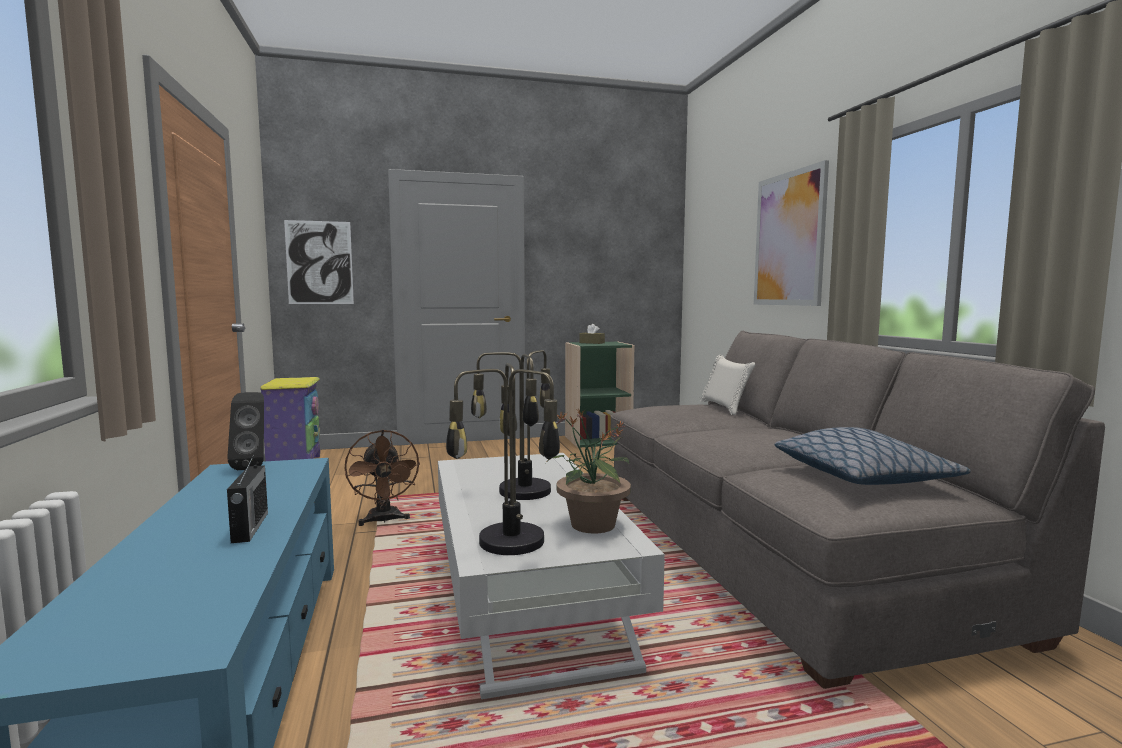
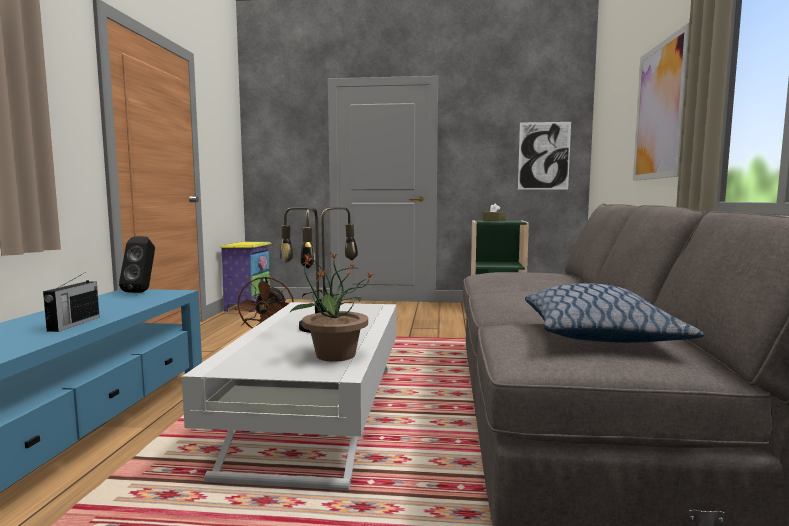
camera: 20 degrees right, 0 degrees up
(319, 262) = (277, 154): picture -> picture (544, 156)
(510, 541) = (253, 358): table lamp -> none
(725, 408) = (568, 276): white pillow -> none

